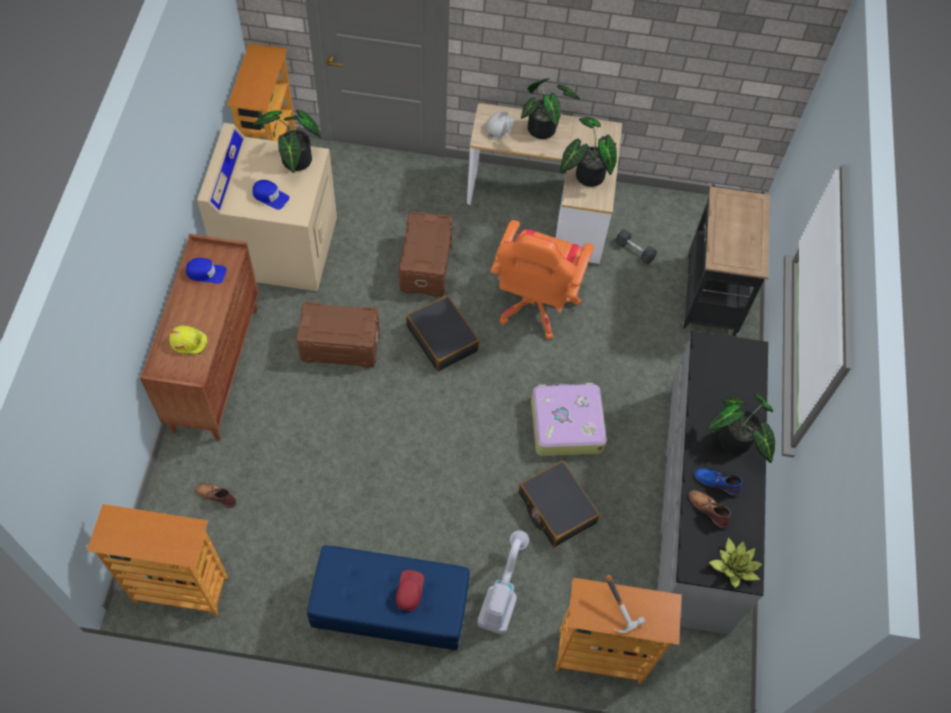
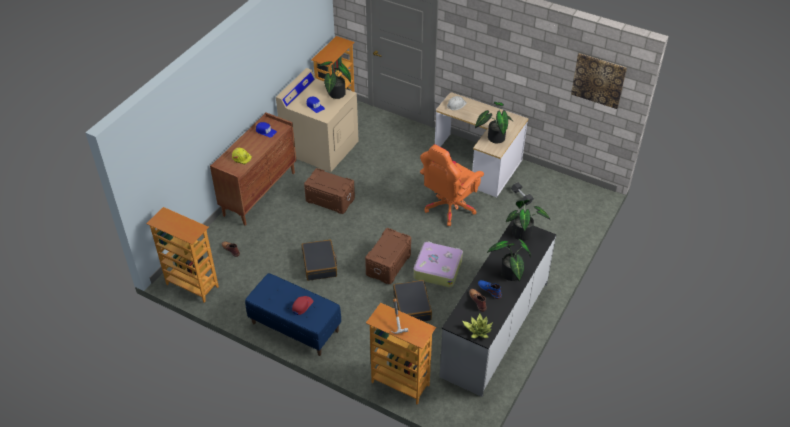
camera: 25 degrees right, 15 degrees down
(425, 265) = (395, 174): brown storage box -> brown storage box (388, 264)
(442, 338) = (388, 211): black suitcase -> black suitcase (320, 264)
(502, 594) = (359, 338): vacuum cleaner -> none
(545, 129) = (482, 111): potted plant -> potted plant (524, 234)
(711, 292) = (558, 228): black cart -> none
(754, 51) = (598, 80): none -> picture

